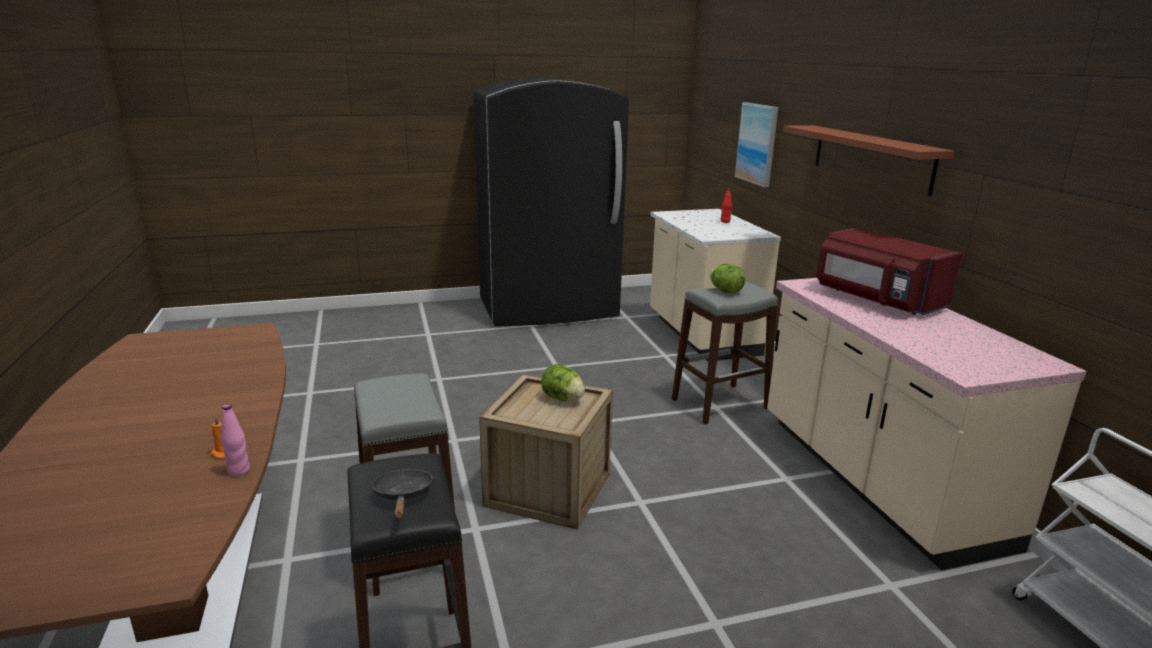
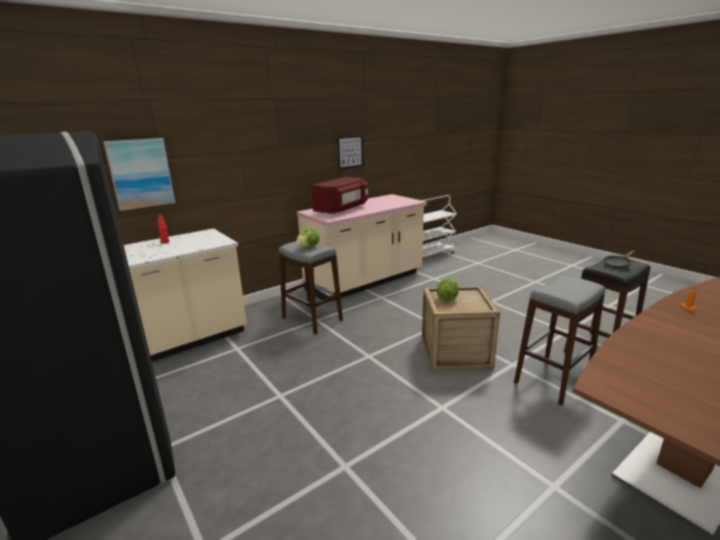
camera: 110 degrees left, 0 degrees up
(239, 471) = (682, 298): pink bottle -> none
(871, 157) = (275, 151): brown shelf -> none
(999, 204) = (350, 152): none -> picture

